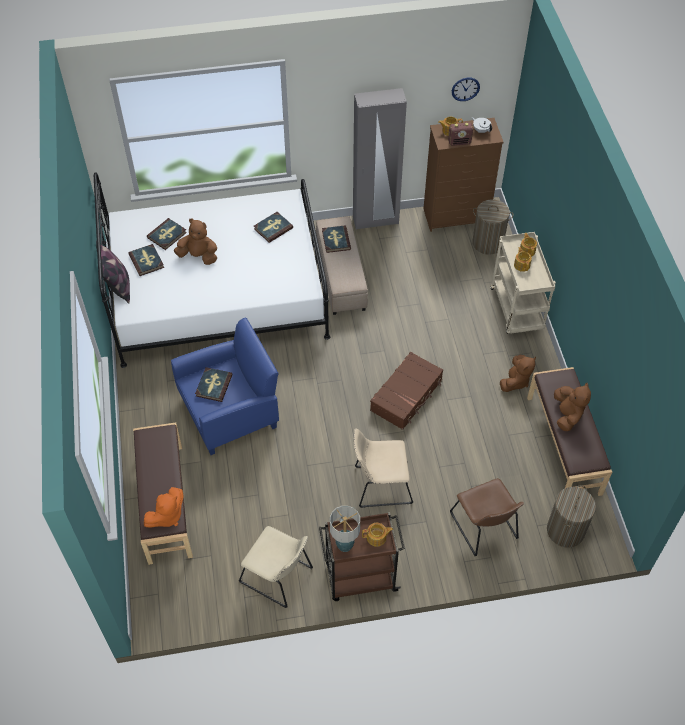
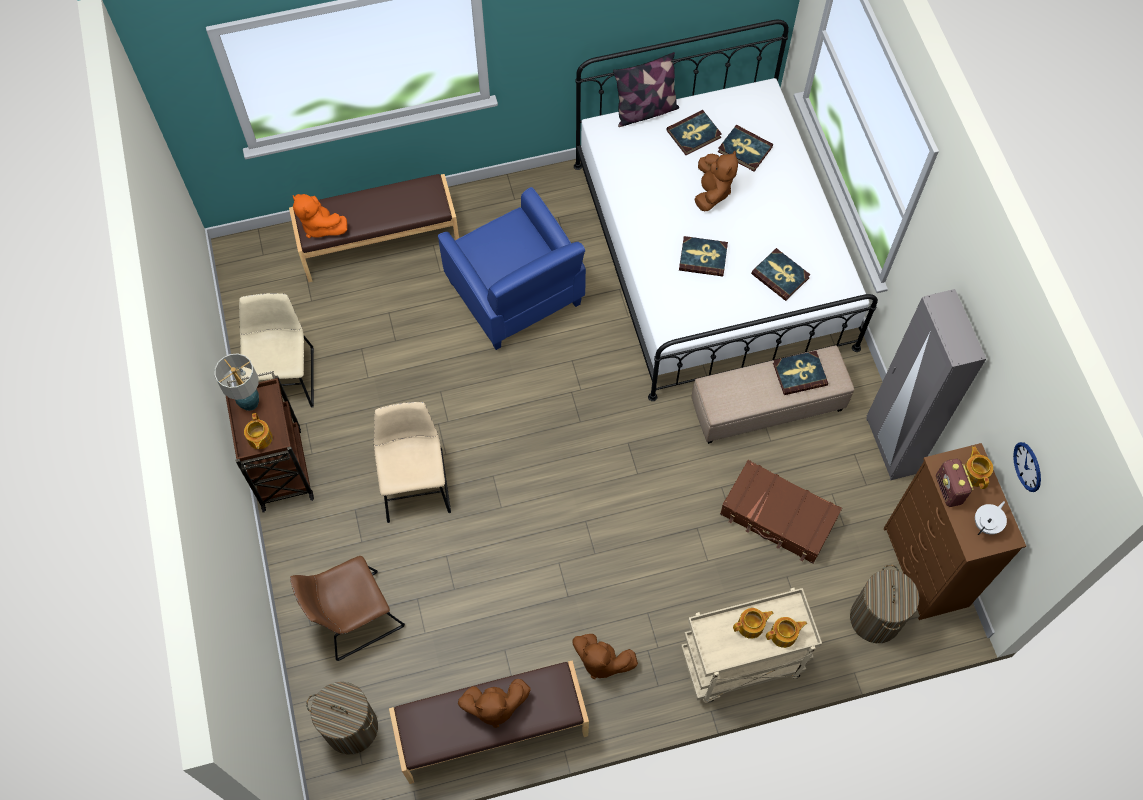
camera: 85 degrees right, 10 degrees up
(213, 385) = (511, 247): book -> book (703, 257)
(278, 577) = (283, 376): beige chair -> beige chair turned 150 degrees clockwise
(407, 395) = (561, 508): brown suitcase -> brown suitcase (778, 517)

